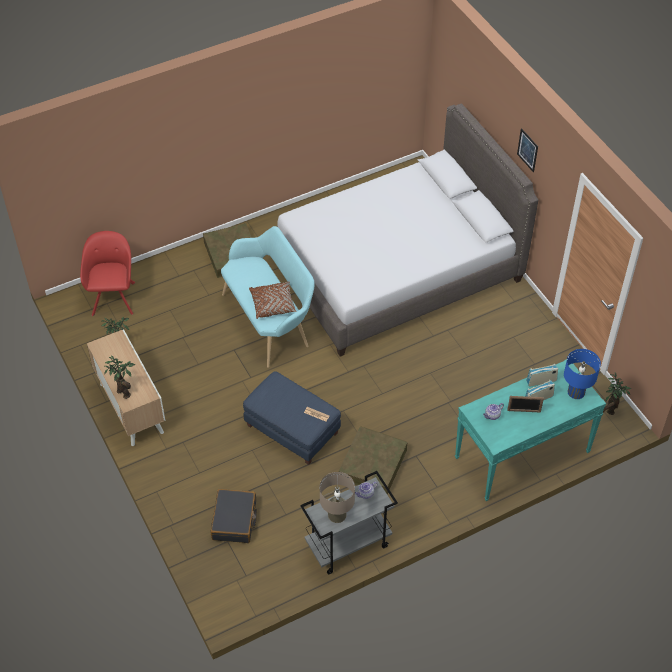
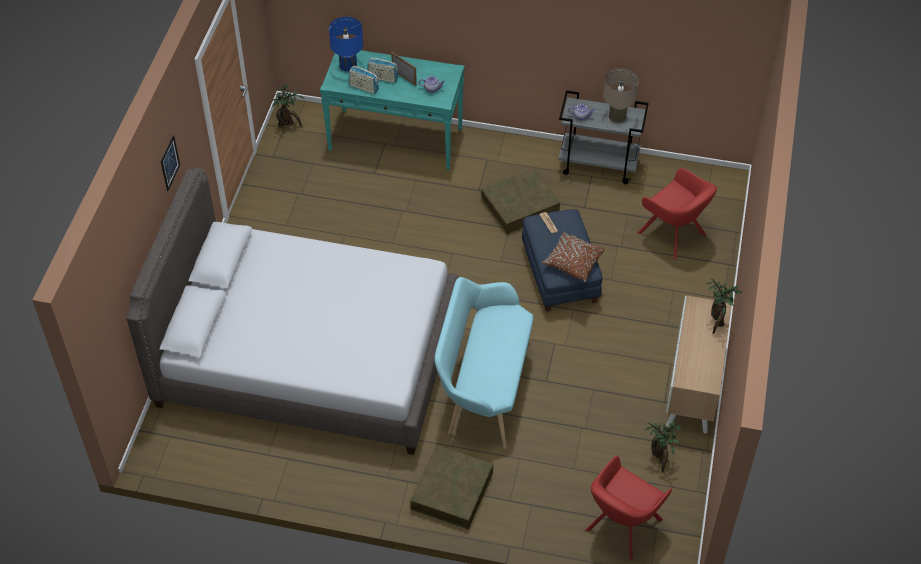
camera: 140 degrees left, 0 degrees up
(234, 520) = (674, 235): black suitcase -> red armchair
(273, 304) = (497, 329): brown pillow -> brown pillow (573, 262)

